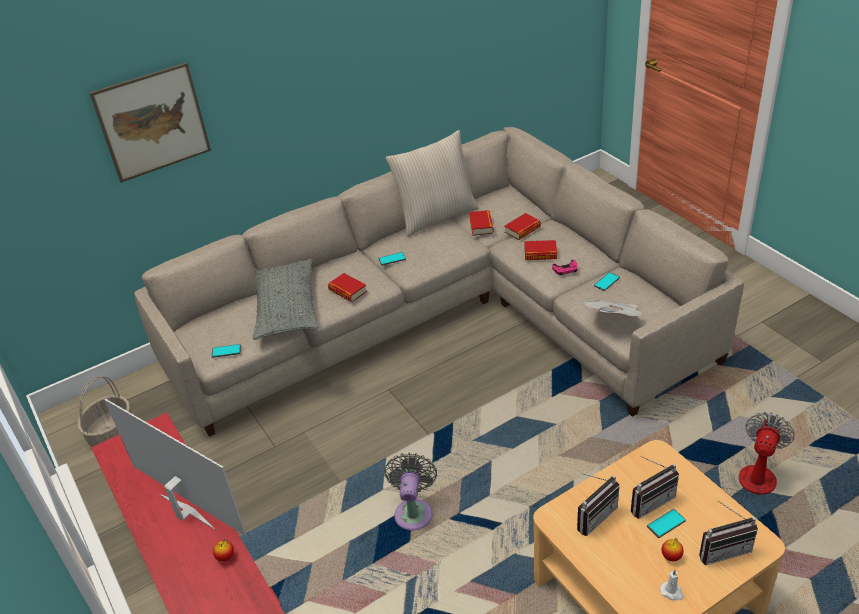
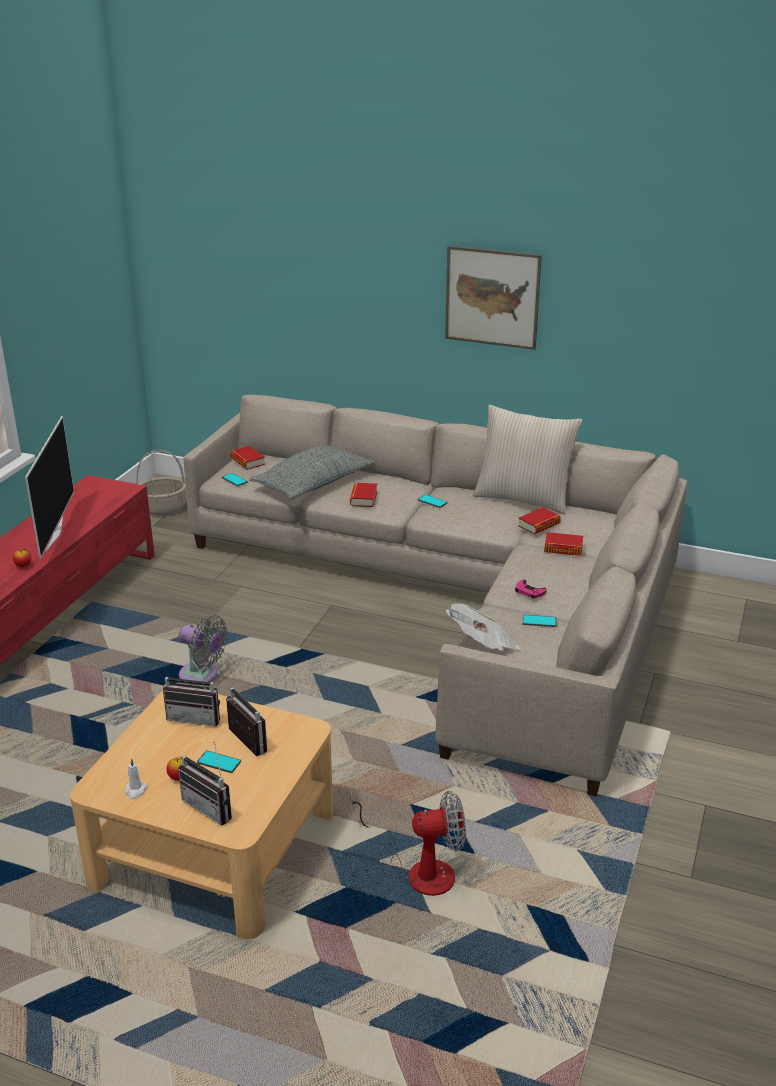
camera: 50 degrees right, 10 degrees down
(152, 122) = (300, 268): picture -> picture (492, 297)
(414, 511) = (202, 676): grey fan -> grey fan turned 60 degrees clockwise
(540, 254) = (536, 570): book -> book (247, 461)
(649, 500) = (241, 743): radio -> radio turned 150 degrees counterclockwise

